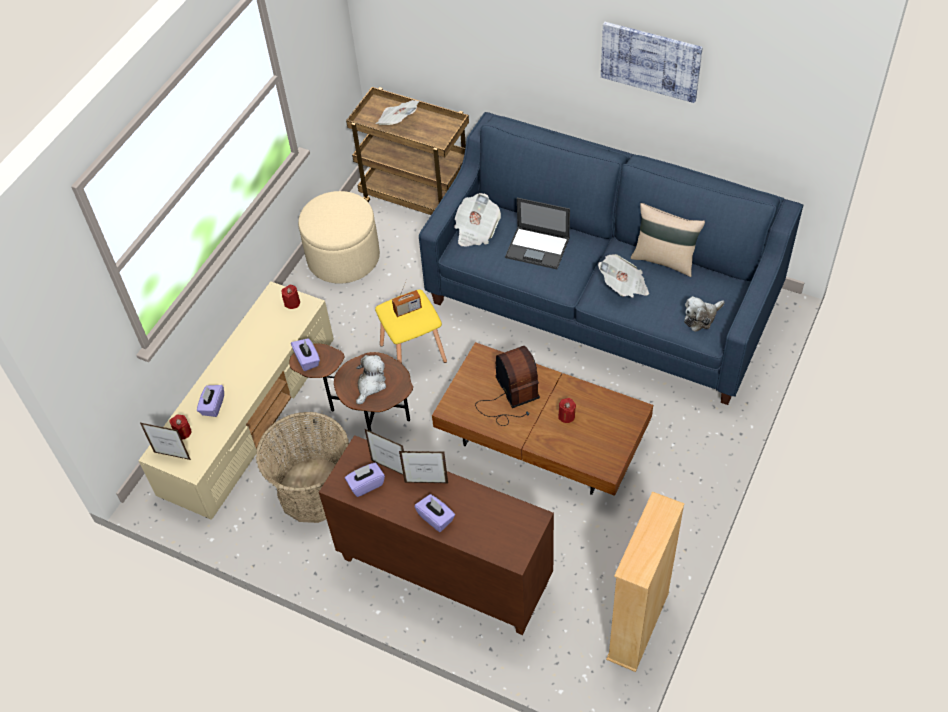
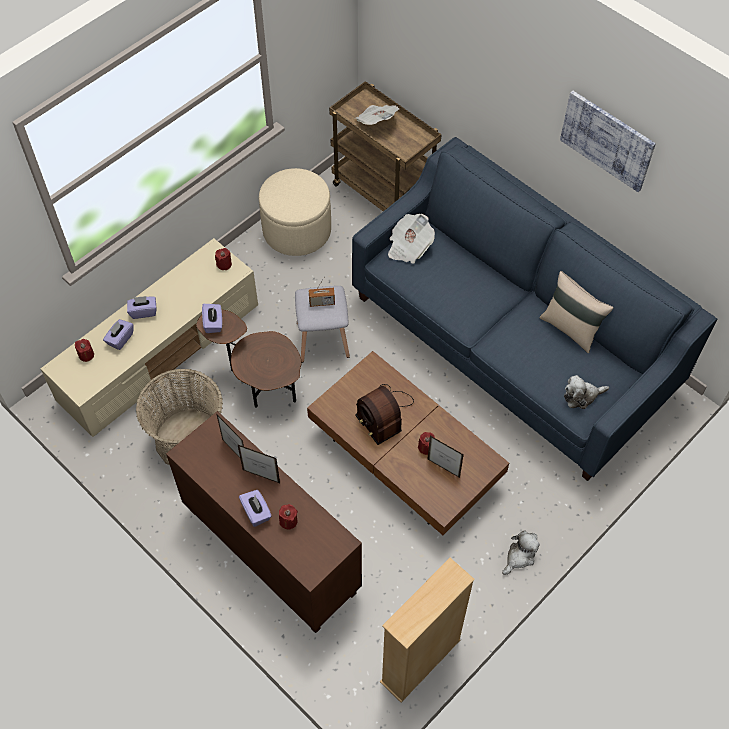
camera: 15 degrees right, 5 degrees up
(172, 456) = (69, 374): picture frame -> picture frame (443, 468)
(366, 484) = (209, 460): purple tissue box -> purple tissue box (143, 311)
(370, 385) = (263, 362): plush toy -> plush toy (519, 556)
(414, 352) = (323, 339): yellow stool -> grey stool
(472, 516) = (288, 521): none -> red candle
(510, 397) = (383, 413): radio -> radio turned 150 degrees clockwise
(538, 248) = (458, 281): laptop -> none
(624, 286) = (522, 343): newspaper -> none

